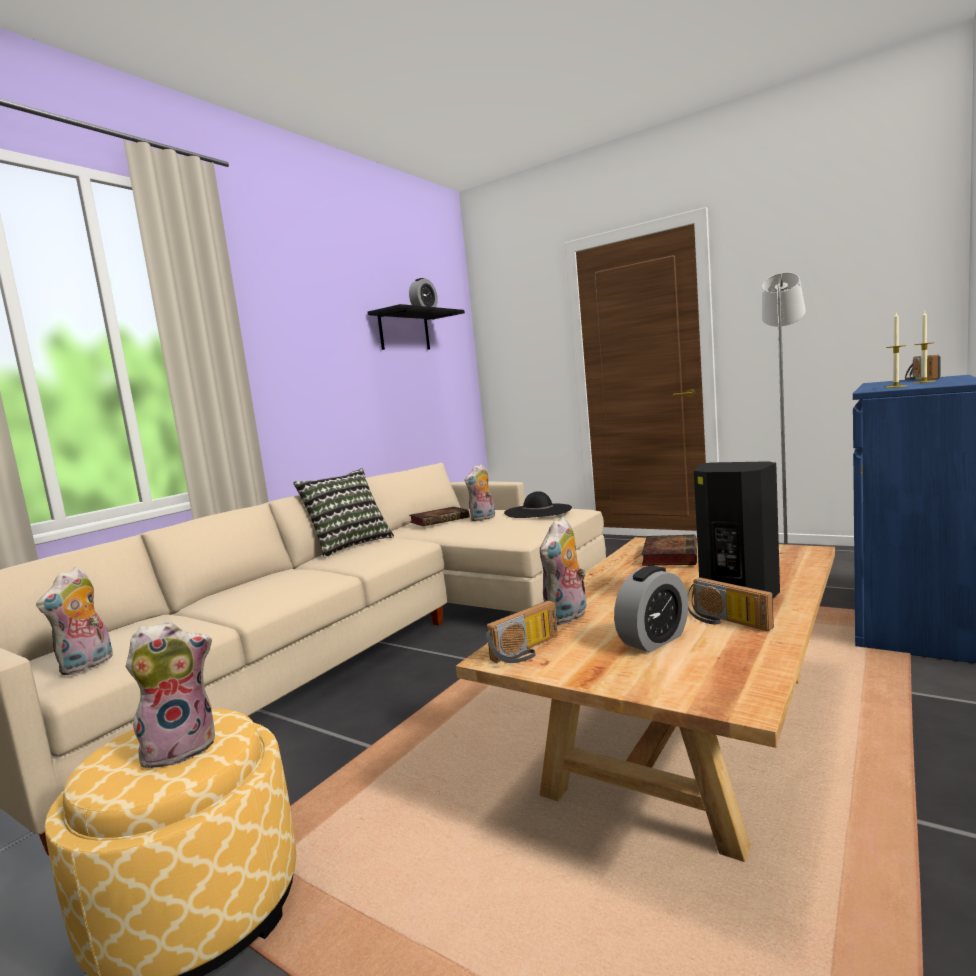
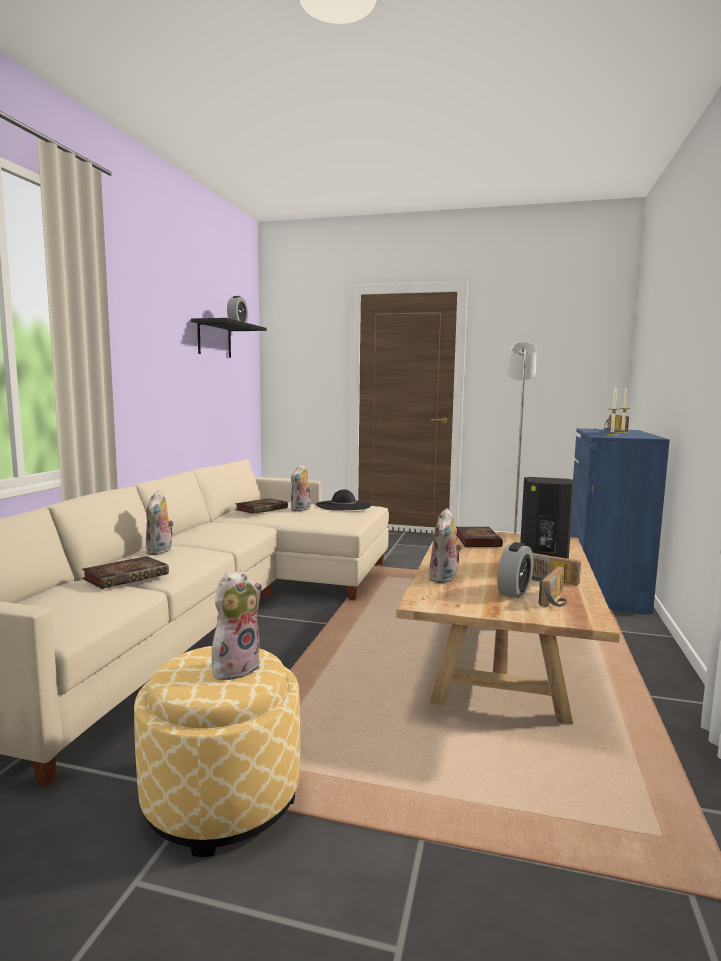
camera: 20 degrees left, 0 degrees up
(87, 665) = (62, 620): plush toy -> plush toy (160, 551)
(211, 609) = (127, 576): none -> book
(349, 545) = (195, 527): pillow -> none
(528, 651) = (438, 599): radio -> radio (556, 600)

